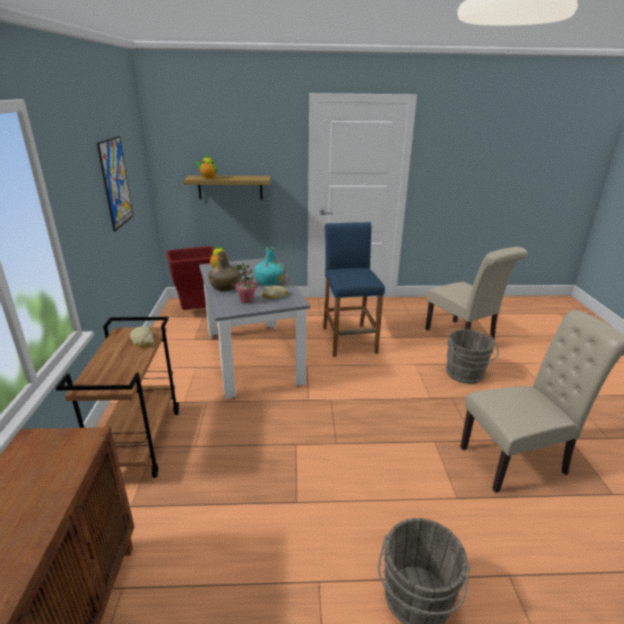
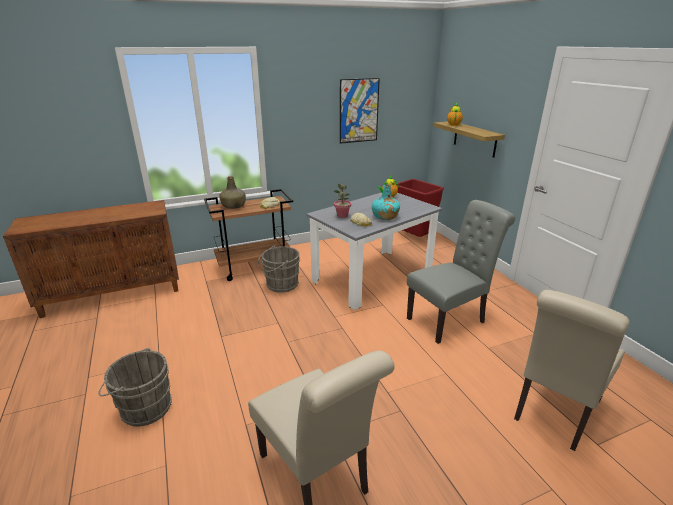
camera: 70 degrees right, 0 degrees up
(225, 287) = (358, 205): green bottle -> green bottle (234, 206)
(349, 340) = (450, 319): blue stool -> grey chair
(465, 375) = (459, 420): grey bucket -> grey bucket (280, 285)

